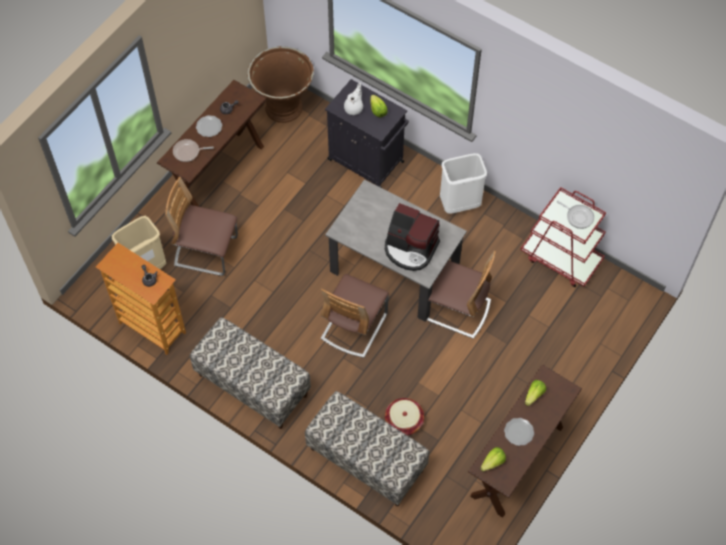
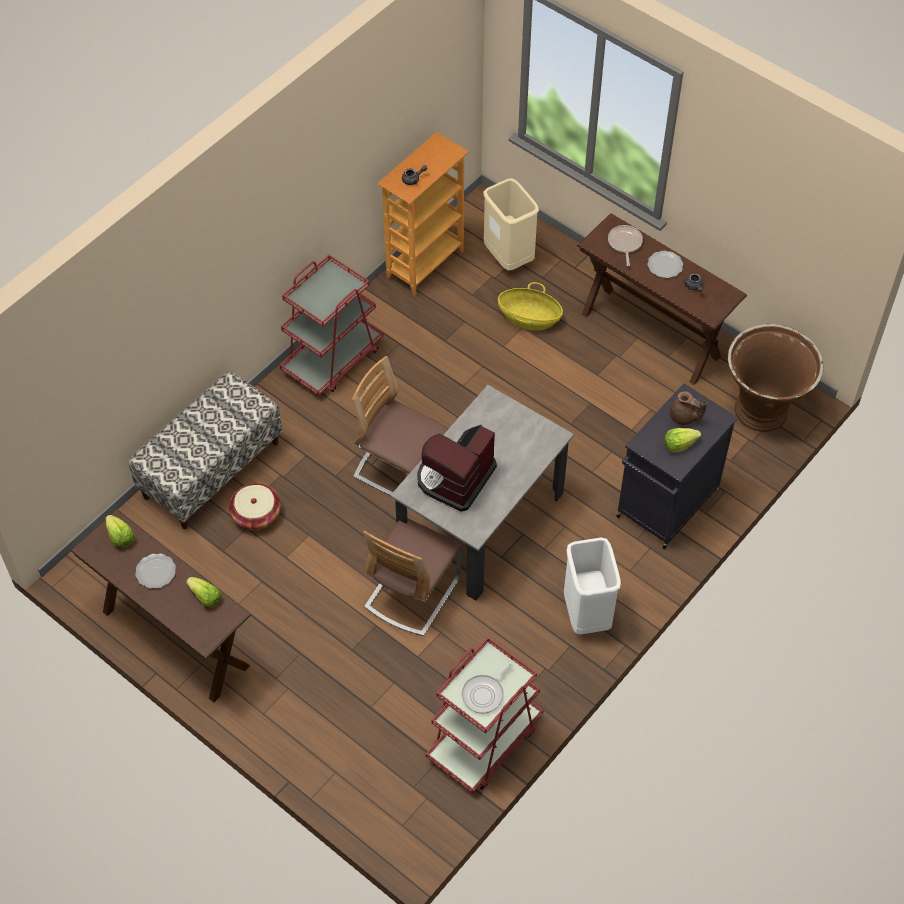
camera: 95 degrees right, 5 degrees down
(206, 251) = (529, 318): chair -> basket
(252, 385) = (333, 358): bench -> red cart
(354, 108) = (684, 417): white teapot -> brown teapot

